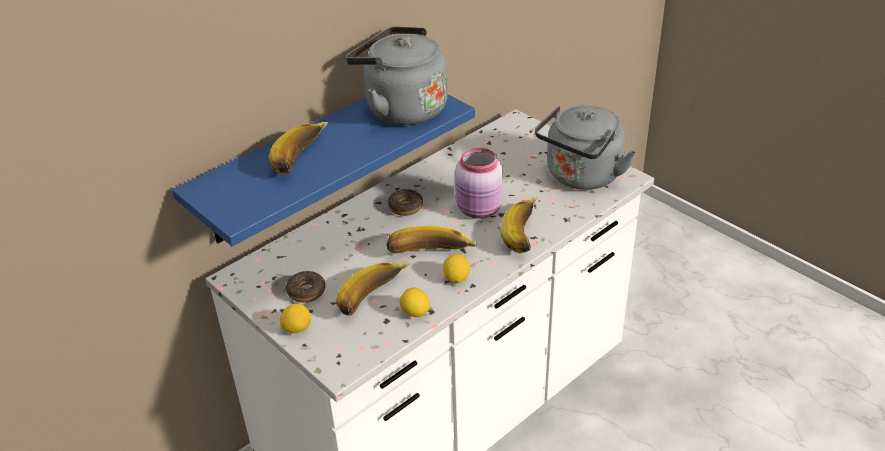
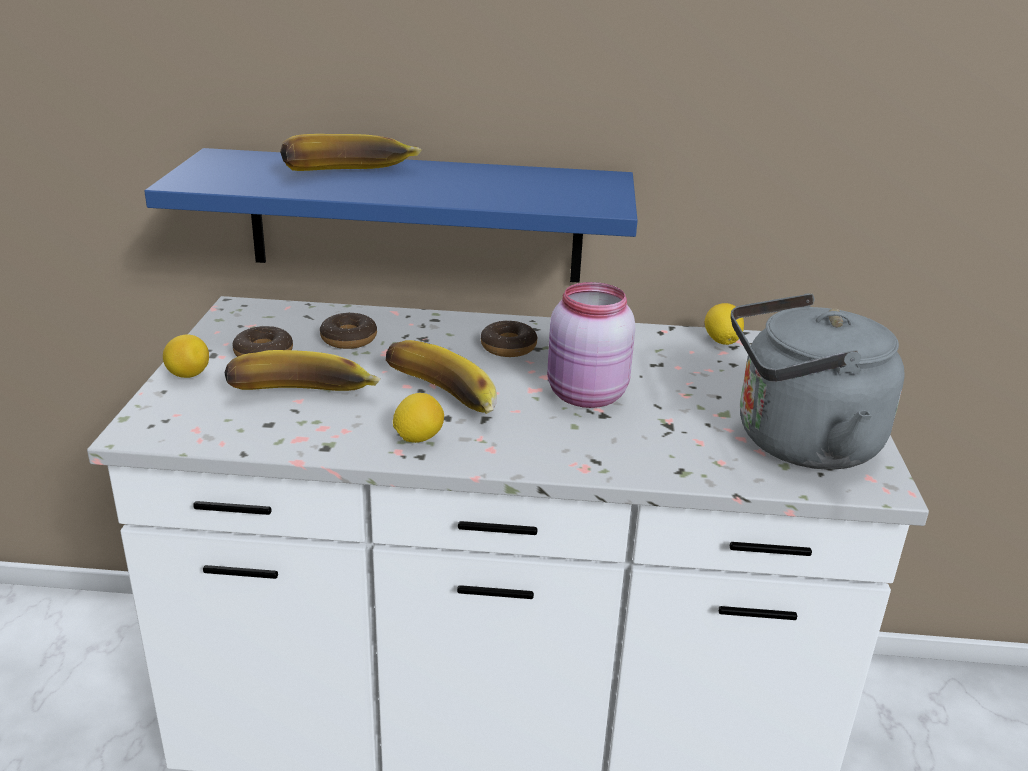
camera: 45 degrees right, 10 degrees down
(328, 254) = (349, 339): none -> donut
(401, 109) = (548, 186): grey kettle -> none
(415, 313) = (307, 437): lemon -> lemon (721, 341)
(527, 235) = (591, 453): banana -> none

